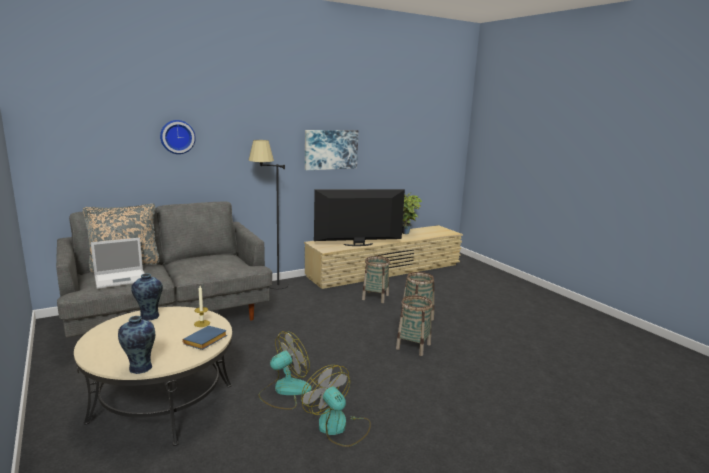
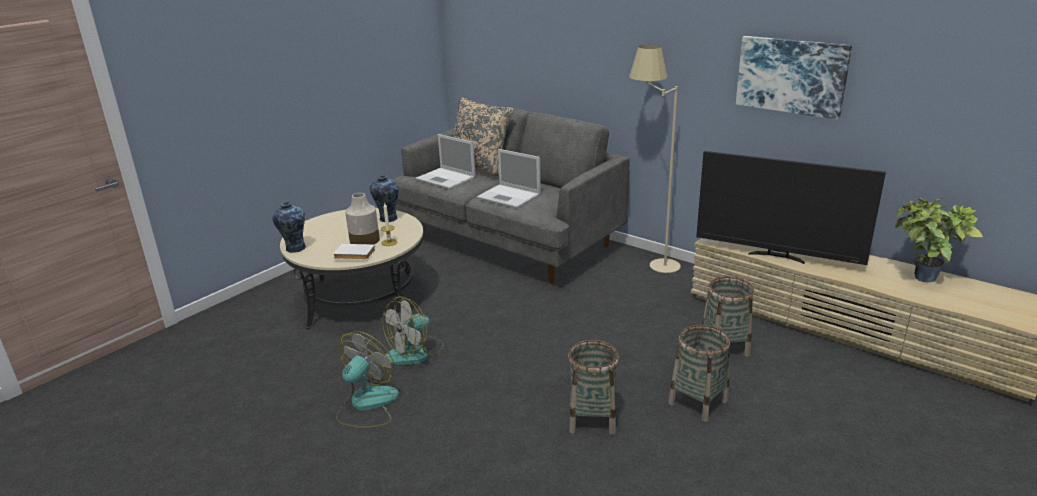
camera: 70 degrees right, 10 degrees up
(177, 137) = (572, 29): wall clock -> none
(179, 332) = (364, 240): none -> beige vase
(202, 268) = (510, 197): none -> laptop
(205, 341) = (353, 256): blue book -> white book
(270, 288) = (650, 264): black floor lamp -> beige floor lamp
(284, 391) = (415, 352): fan -> fan turned 105 degrees clockwise
(358, 245) = (777, 256): television -> television turned 150 degrees clockwise

